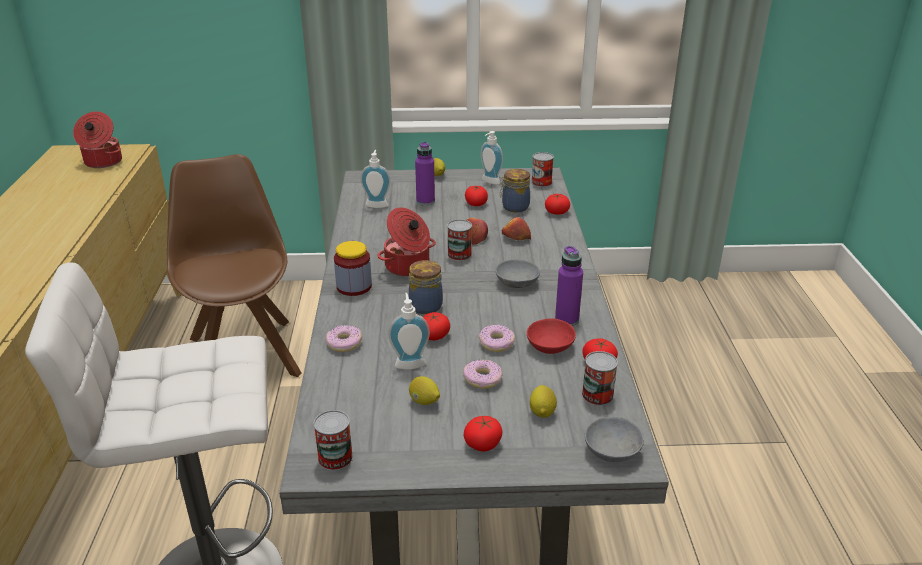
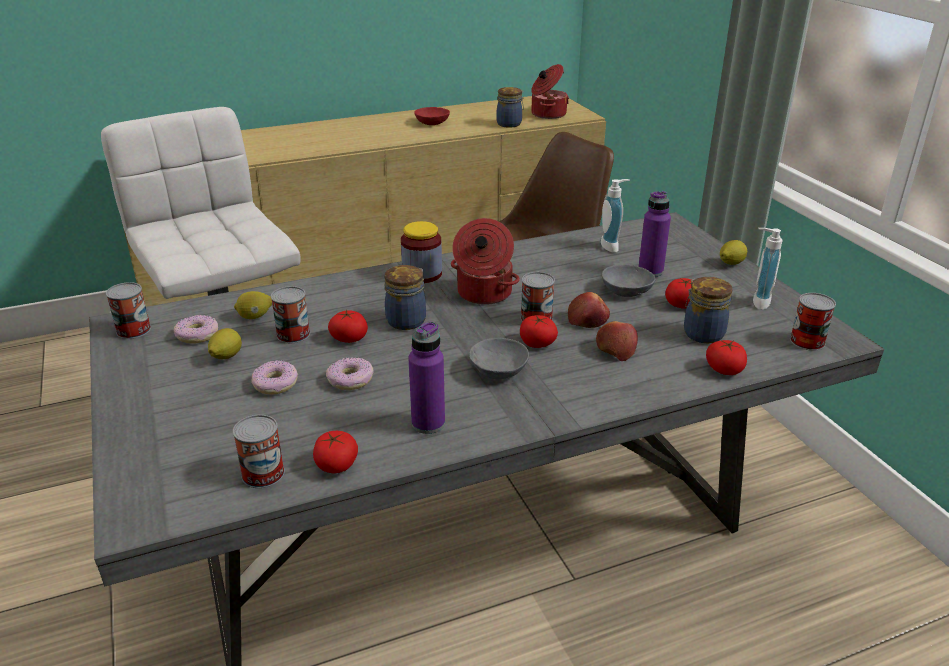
camera: 70 degrees right, 0 degrees up
(101, 182) = (510, 124): none -> jar
(344, 343) = (314, 293): donut -> donut (197, 335)
(410, 362) = (293, 334): soap dispenser -> can
(483, 443) = (160, 405): tomato -> tomato (537, 343)
(542, 411) = (222, 435): lemon -> lemon (255, 316)
(548, 344) = (363, 418): red bowl -> red bowl (432, 122)
(611, 448) = (156, 500): grey bowl -> grey bowl (627, 290)

